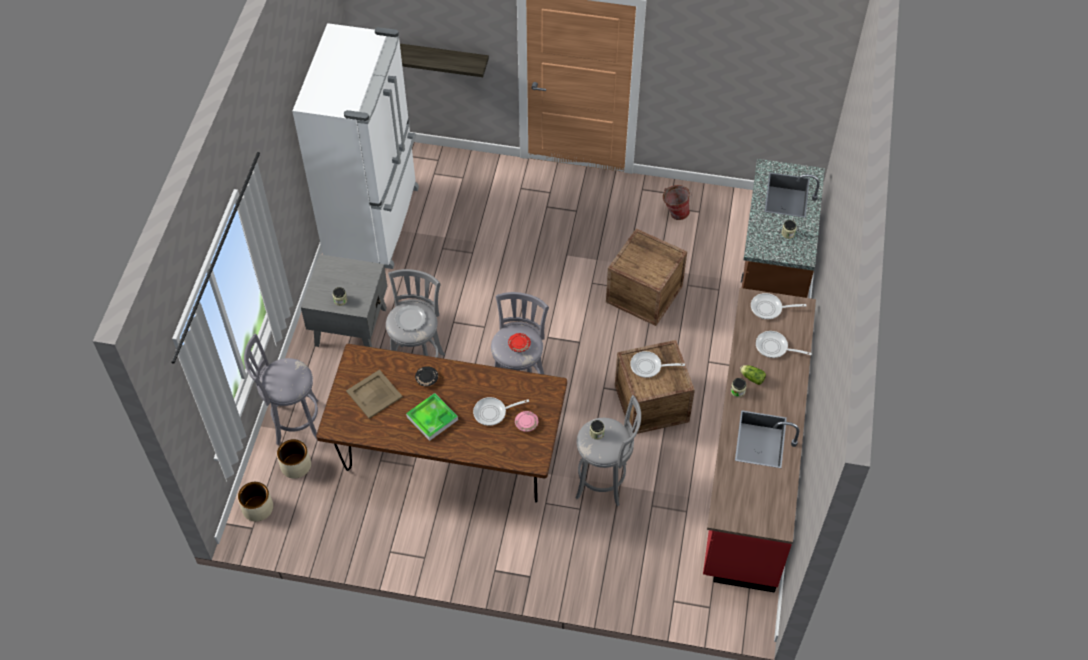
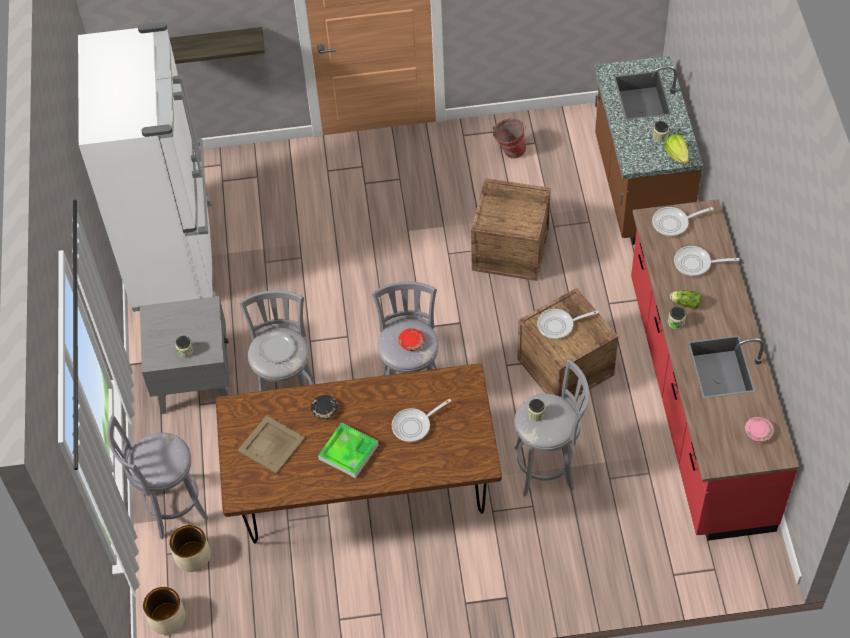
camera: 15 degrees left, 0 degrees up
(526, 424) = (456, 426): pink plate -> pink plate (758, 432)
(796, 253) = (676, 155): none -> lettuce

